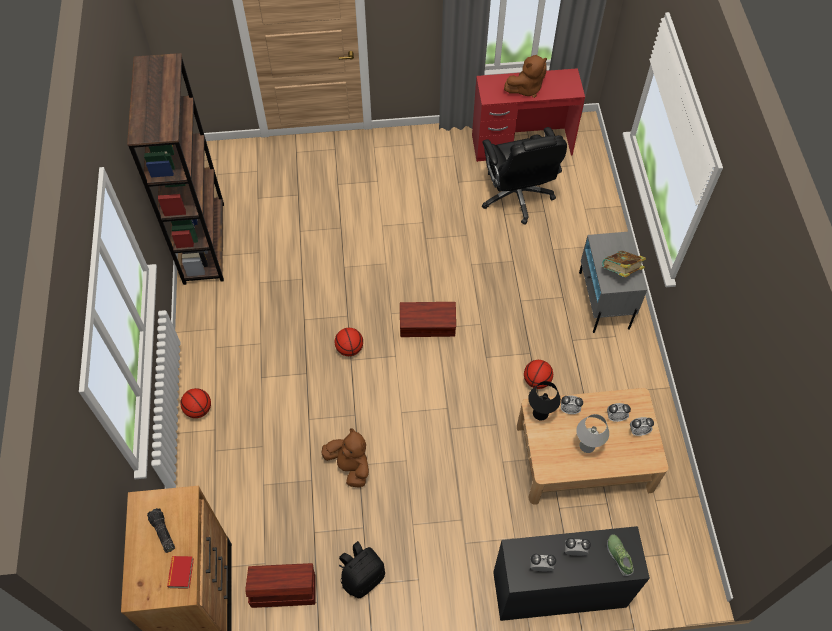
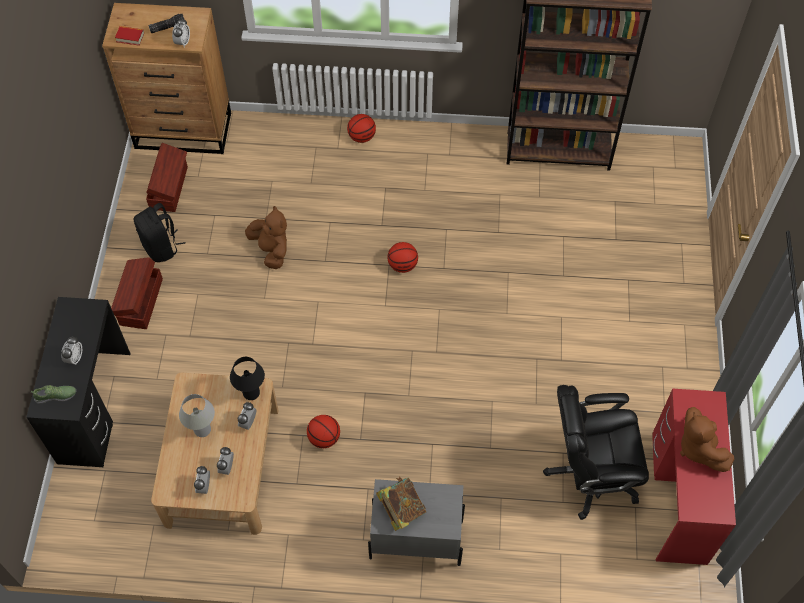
camera: 100 degrees right, 0 degrees up
(350, 466) = (271, 250): brown plush toy -> brown plush toy turned 90 degrees counterclockwise
(428, 326) = (415, 342): brown storage box -> brown storage box (140, 302)
(540, 567) = (71, 326): alarm clock -> alarm clock (183, 42)

